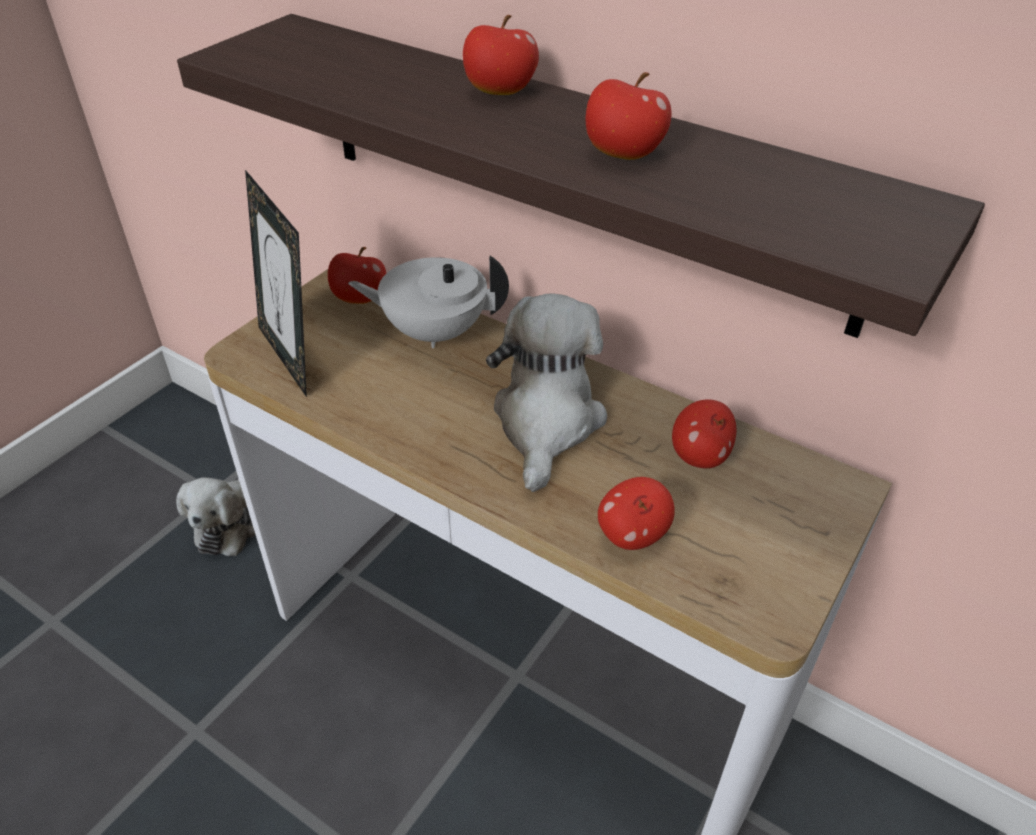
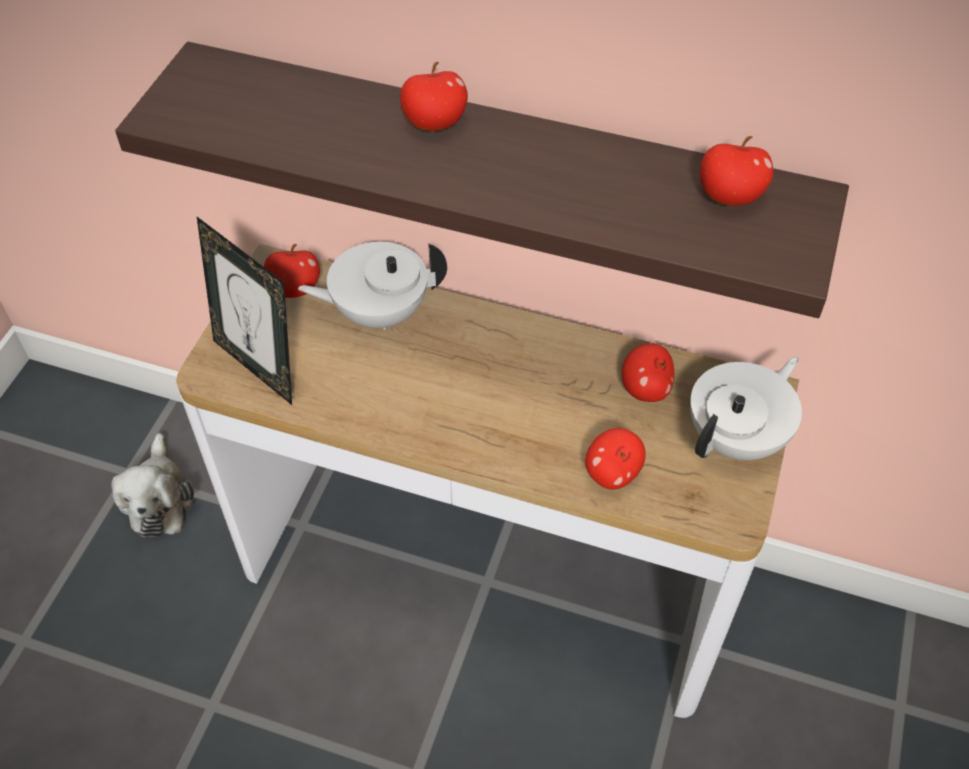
camera: 15 degrees left, 10 degrees up
(546, 422) = (510, 384): plush toy -> none
(623, 155) = (565, 184): apple -> apple (729, 197)
(799, 528) = (737, 437): none -> white teapot

